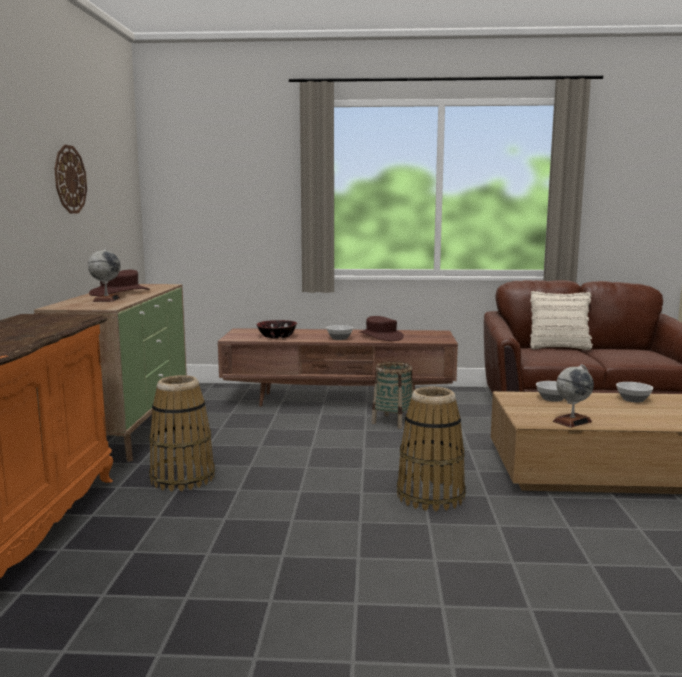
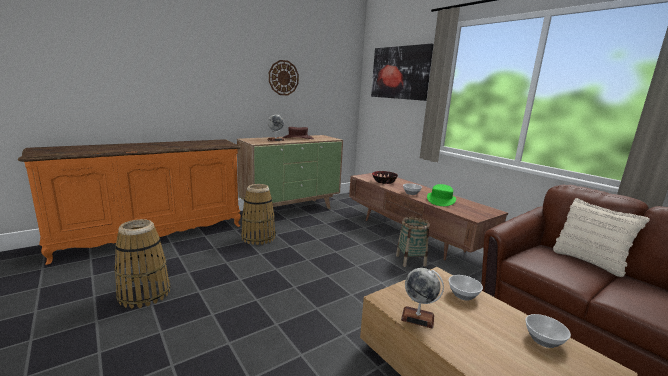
camera: 50 degrees right, 5 degrees up
(232, 167) = (400, 73): none -> picture
(381, 336) = (441, 200): brown hat -> green hat
(431, 496) = (316, 311): basket -> basket (144, 294)

